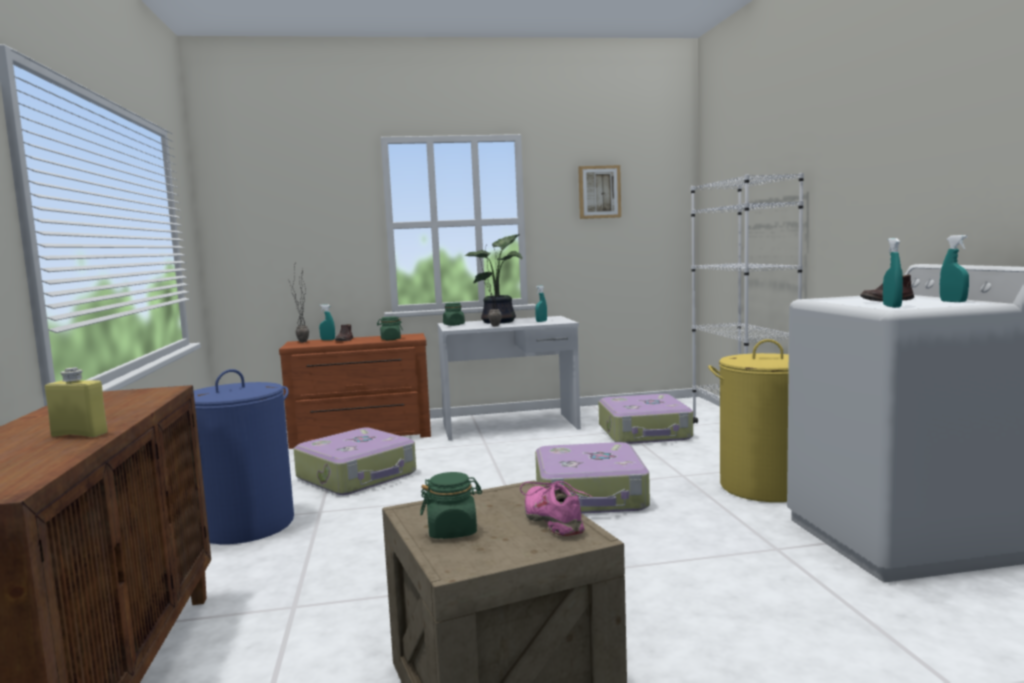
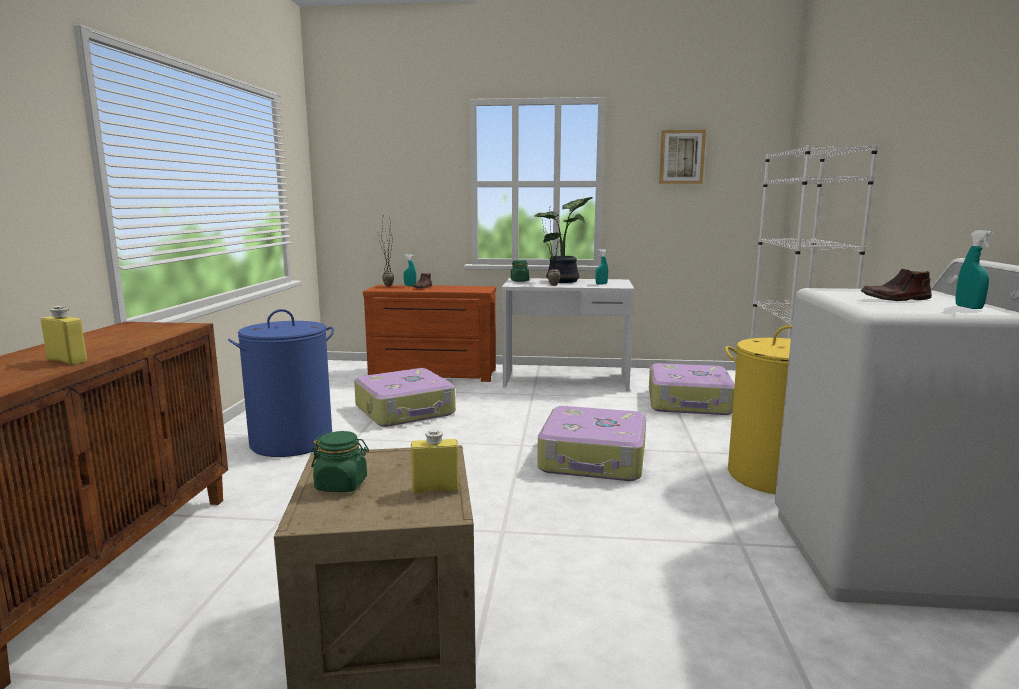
camera: 15 degrees right, 5 degrees up
(390, 339) = (460, 290): green jar -> none
(554, 520) = (435, 489): pink shoe -> yellow bottle
(892, 306) = (882, 307): turquoise spray bottle -> none

